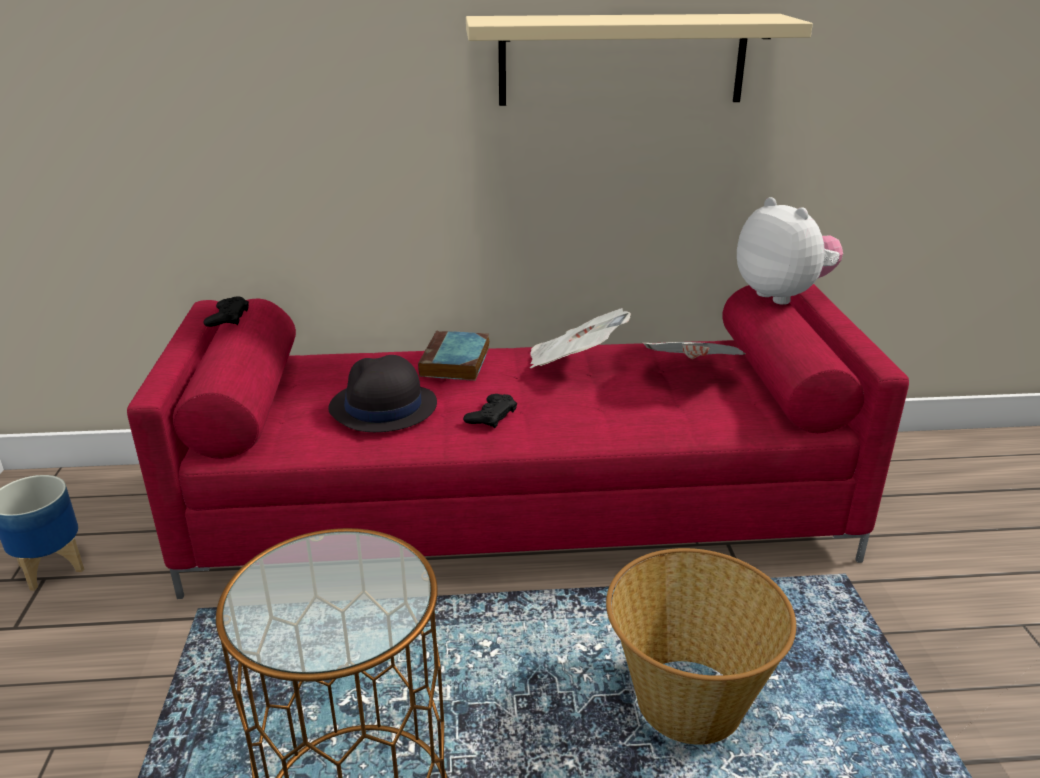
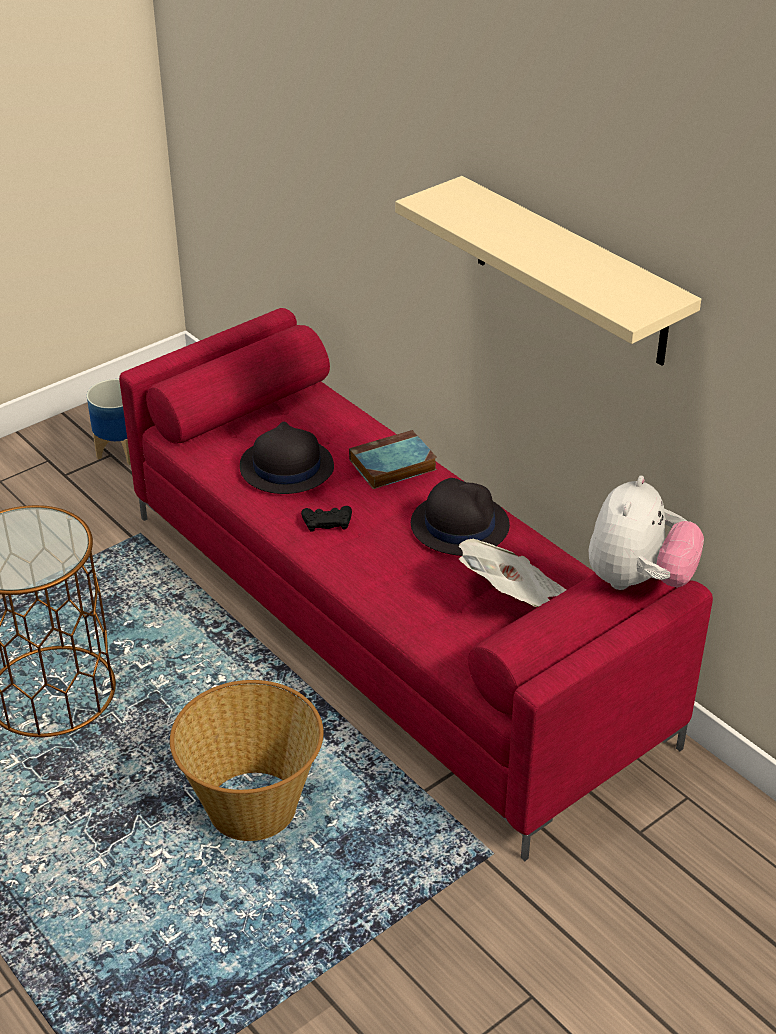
camera: 55 degrees right, 10 degrees up
(227, 317) = (263, 335): black game controller -> none
(574, 363) = (459, 525): newspaper -> black hat

